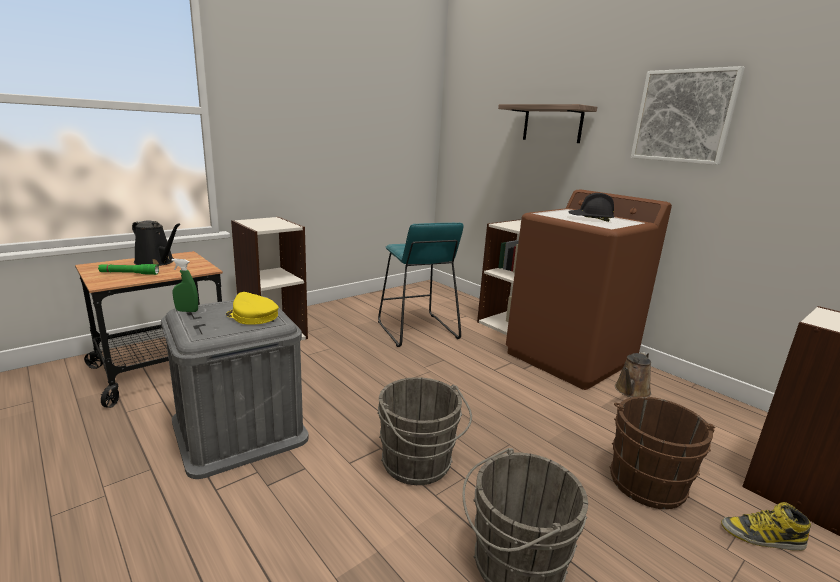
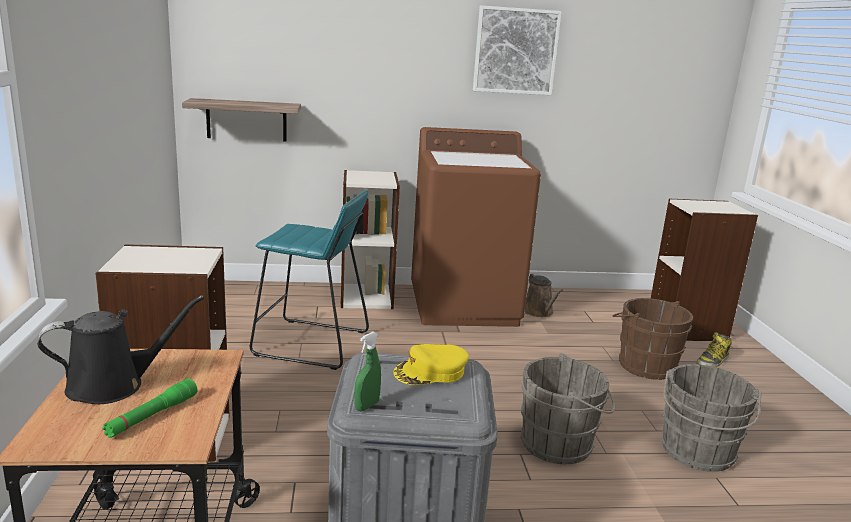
camera: 55 degrees left, 0 degrees up
(552, 124) = (372, 53): shelf -> shelf (246, 120)
(590, 219) = (486, 160): black hard hat -> none

